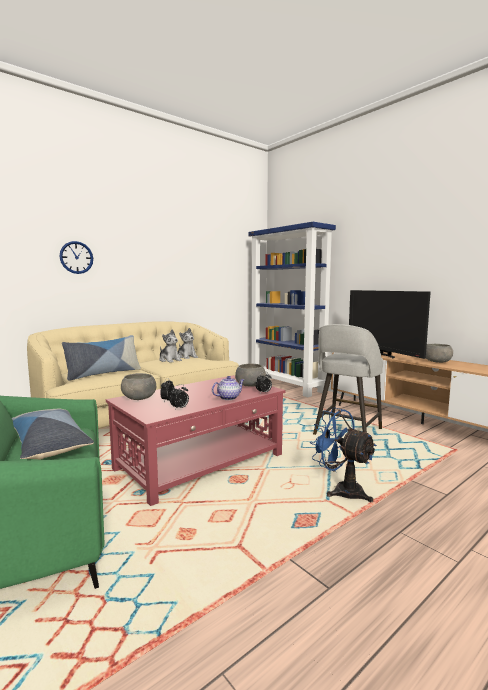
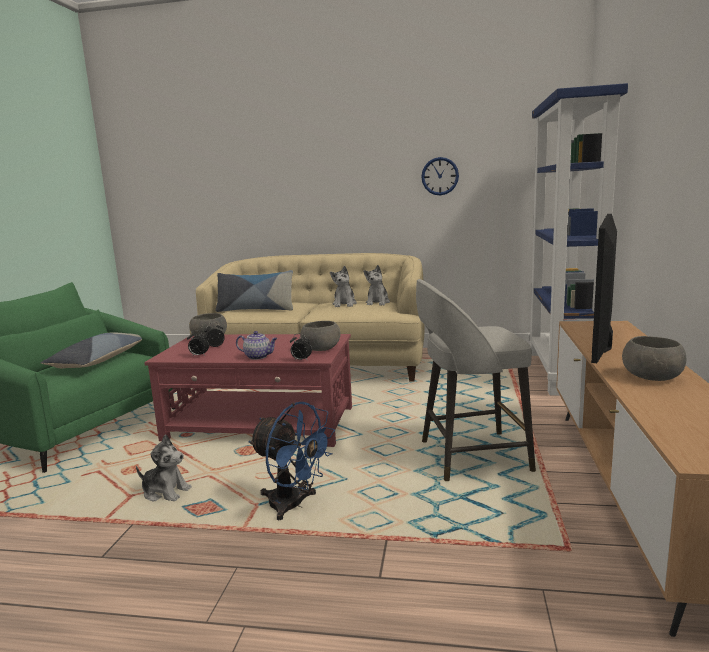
camera: 50 degrees right, 5 degrees up
(76, 257) = (282, 179): wall clock -> wall clock (440, 176)
(254, 529) = (165, 492): none -> plush toy
(342, 490) = (294, 505): blue fan -> blue fan turned 120 degrees clockwise

